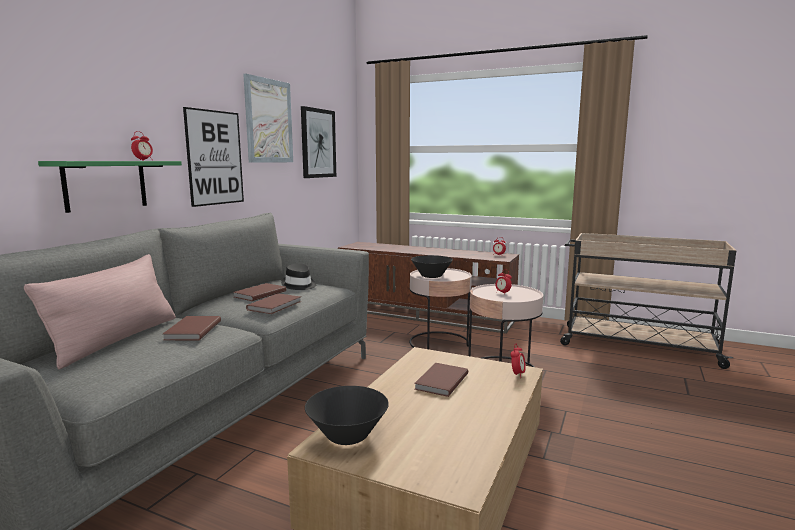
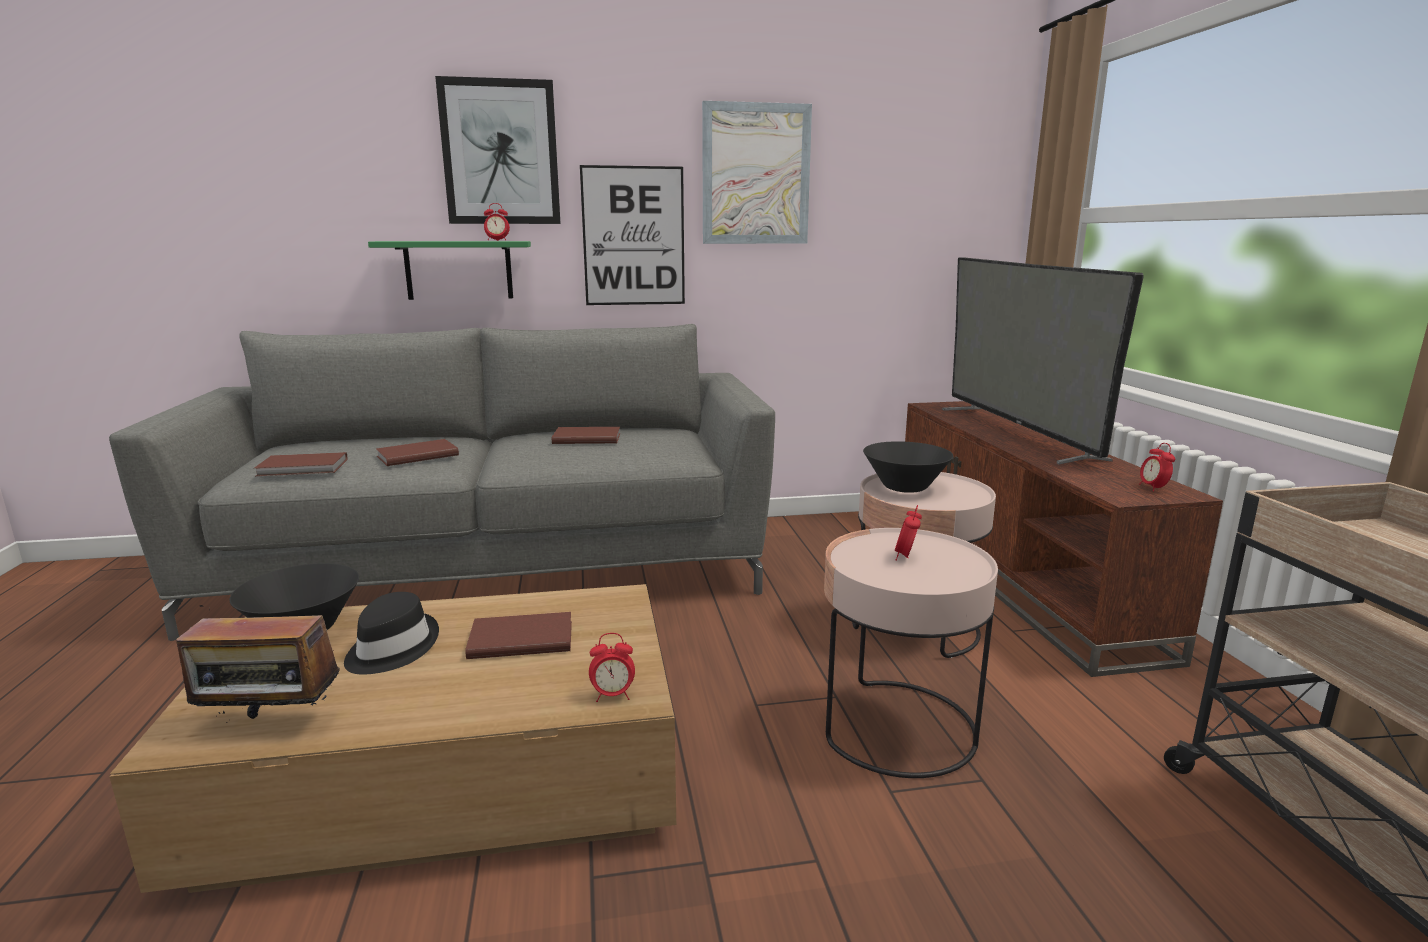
camera: 55 degrees right, 5 degrees up
(116, 340) = (367, 444): pink pillow -> none
(276, 305) = (549, 456): brown book -> brown book (303, 468)
(299, 285) = (656, 440): black hat -> black hat (391, 648)
(318, 143) = (887, 208): picture -> picture (500, 153)
(411, 248) = (1016, 432): none -> television
(467, 455) = (270, 724): none -> radio

